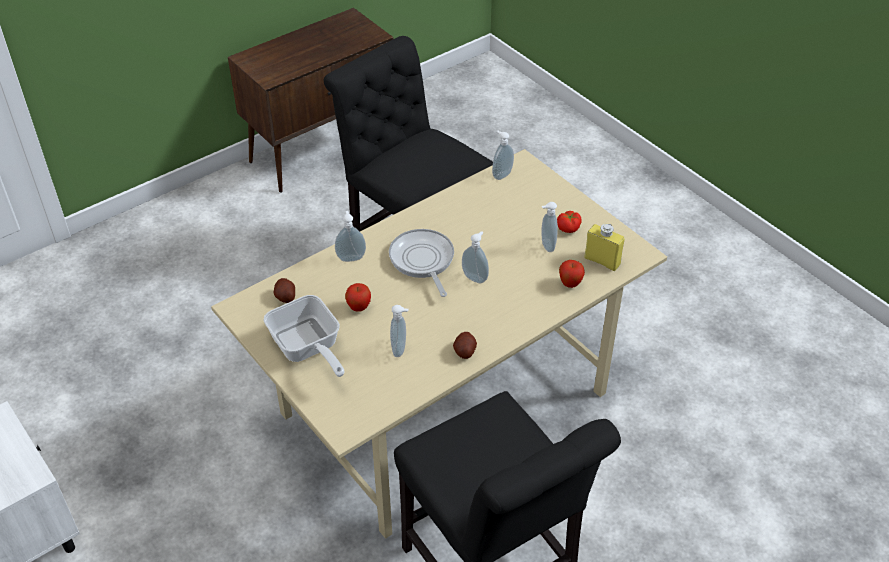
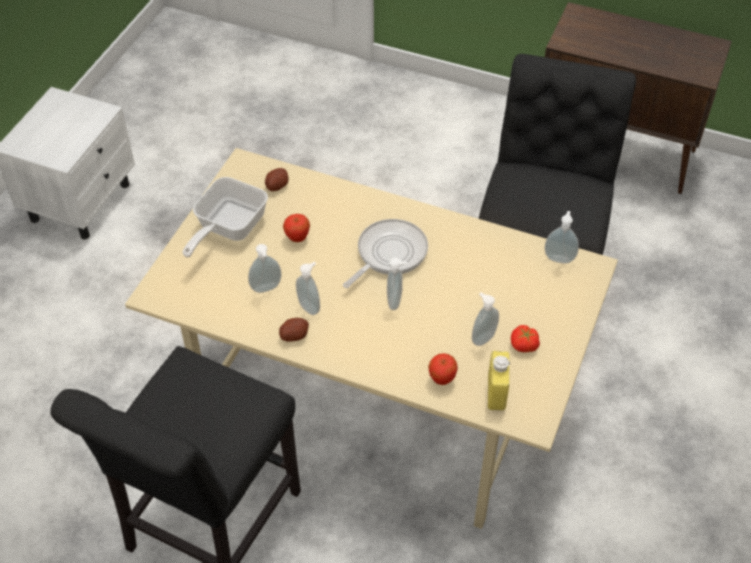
camera: 60 degrees right, 5 degrees up
(351, 257) = (355, 203): soap dispenser -> soap dispenser (310, 307)

